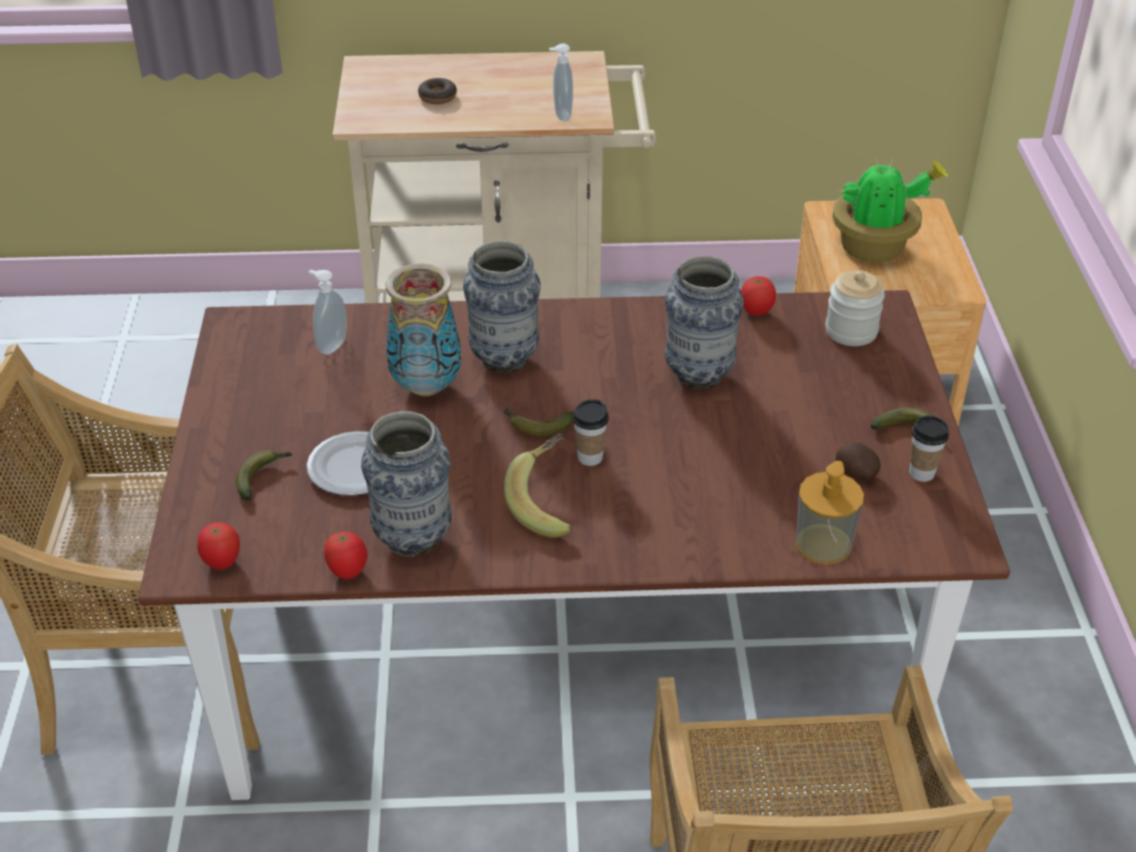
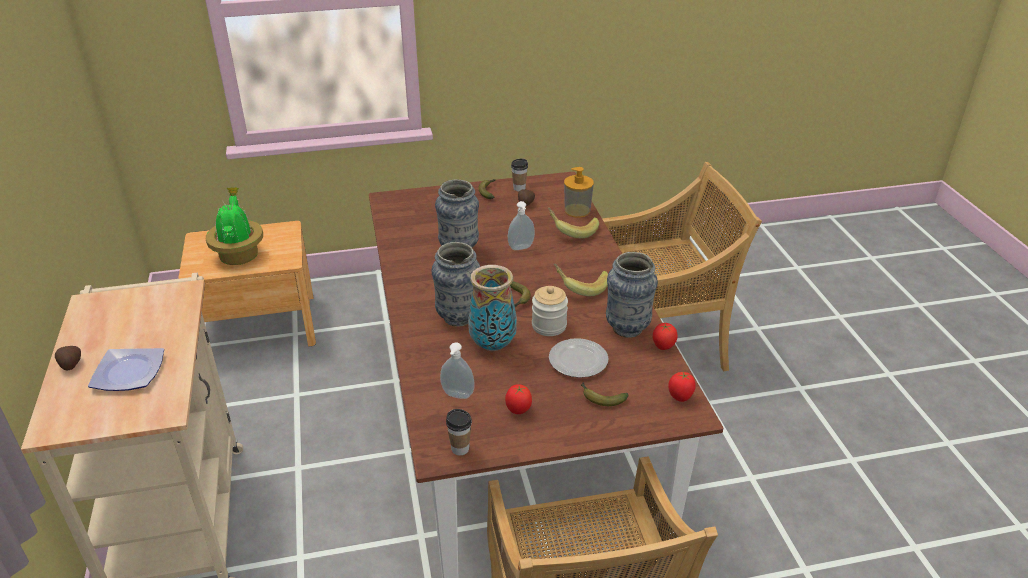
camera: 100 degrees left, 5 degrees down
(437, 97) = (130, 372): donut -> plate
(465, 64) = (71, 365): none -> potato
(561, 115) = (179, 304): soap dispenser -> soap dispenser (521, 248)
(590, 457) = (539, 278): cup -> cup (460, 449)
(743, 524) = (572, 230): none -> banana
(755, 312) = (396, 235): tomato -> tomato (518, 410)
(851, 331) = (410, 207): jar -> jar (549, 326)

